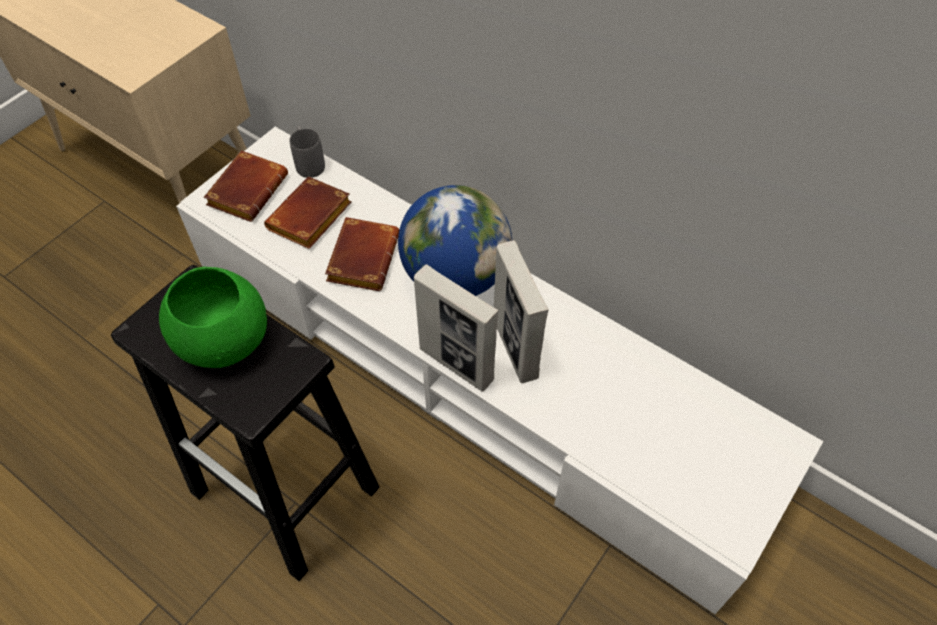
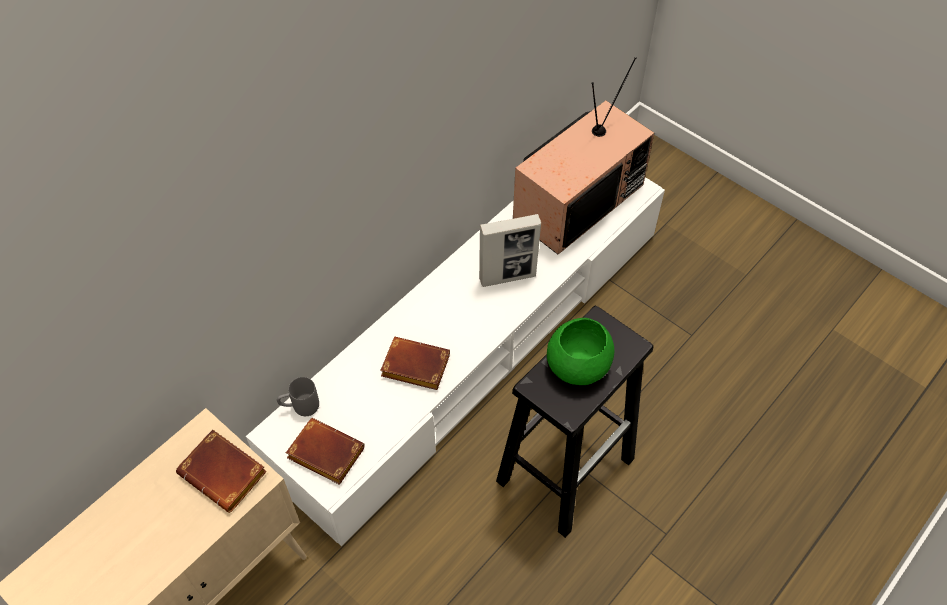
camera: 85 degrees left, 0 degrees up
(310, 220) = (368, 404): brown book -> brown book (226, 473)
(455, 277) = (441, 307): globe -> none
(456, 364) = (518, 311): picture frame -> none
(684, 436) = (577, 200): none -> television

